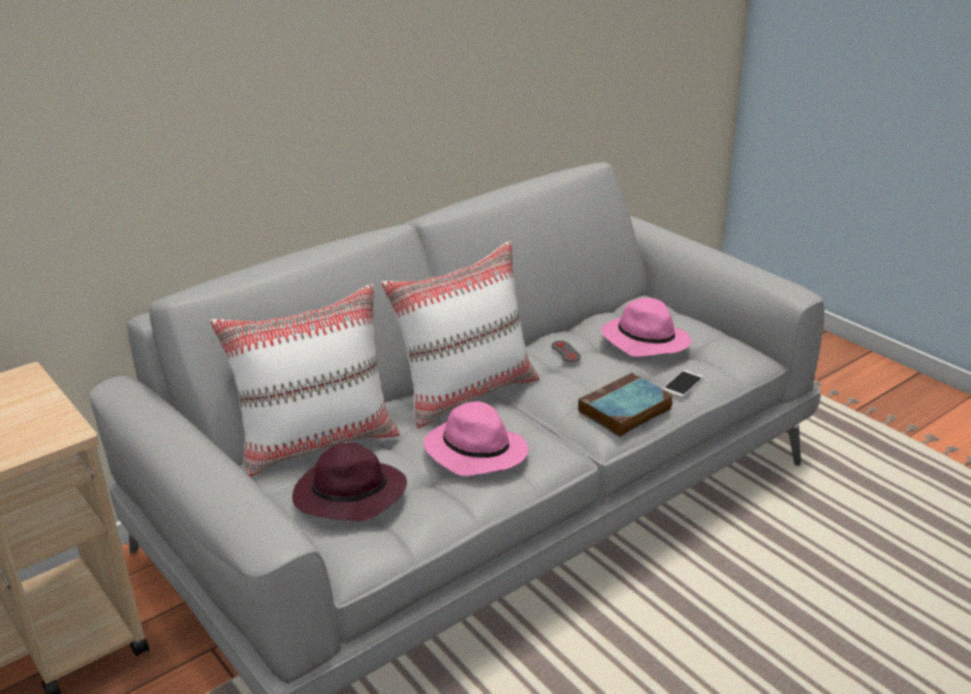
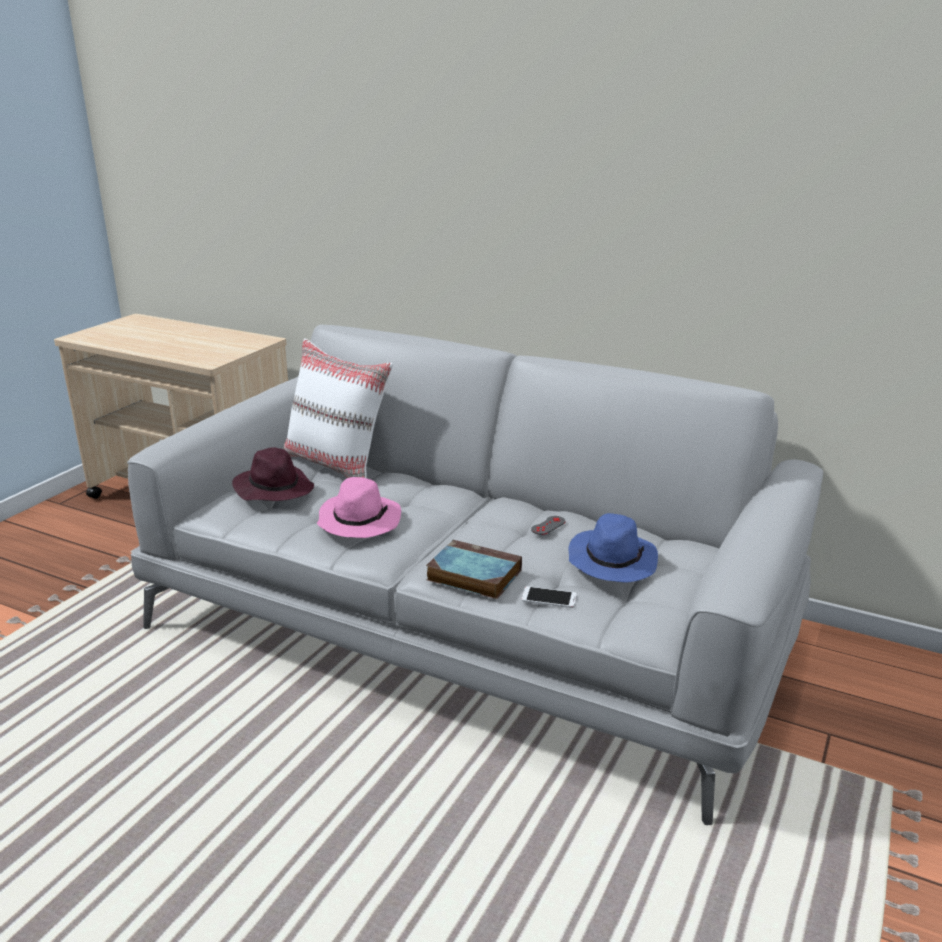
camera: 65 degrees right, 5 degrees down
(467, 393) = (448, 501): white pillow -> none
(644, 341) = (611, 561): pink hat -> blue hat

